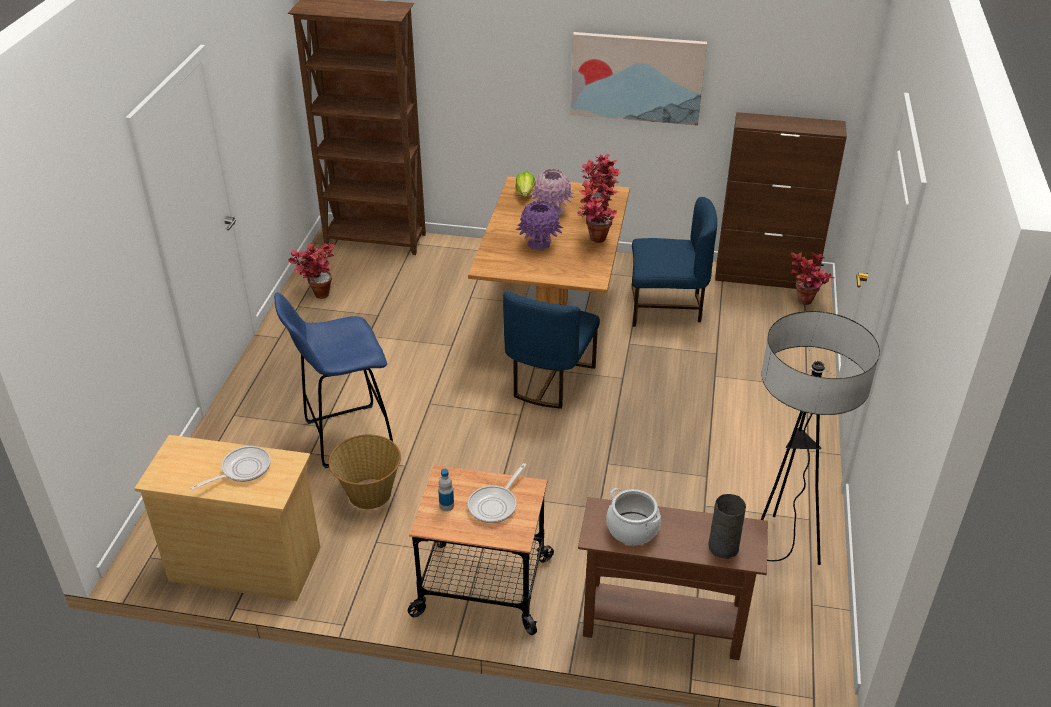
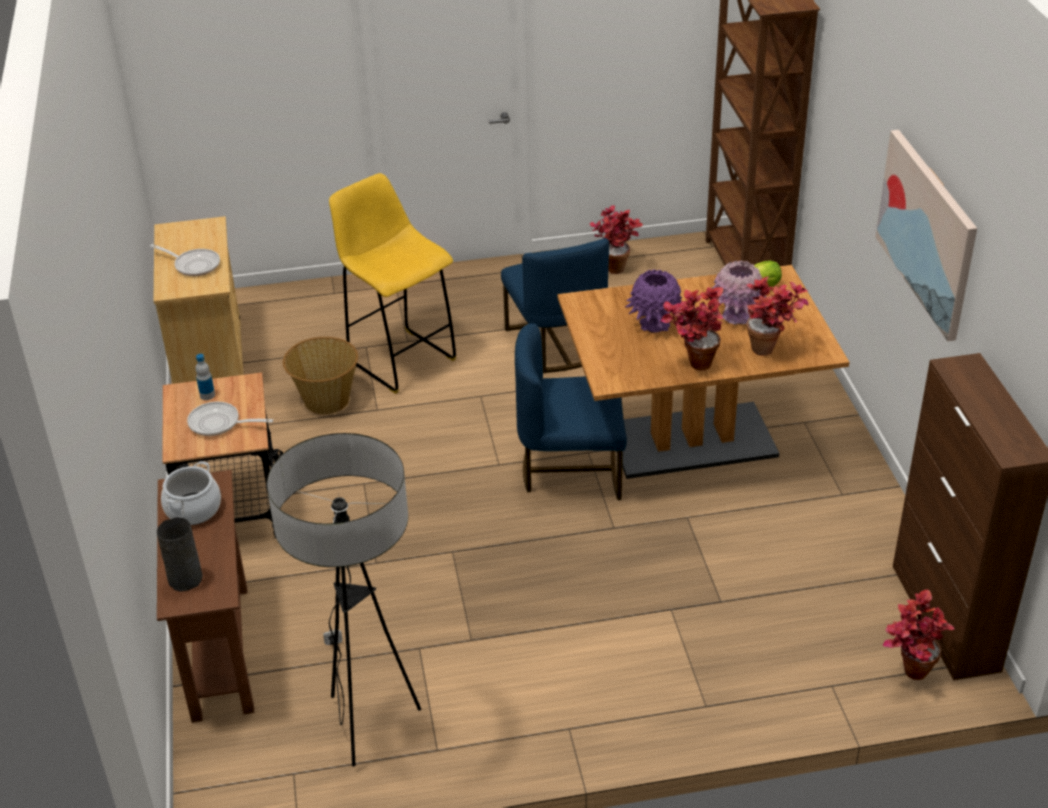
camera: 70 degrees right, 0 degrees up
(345, 436) = (400, 359): blue stool -> yellow stool
(666, 307) = (789, 533): blue chair -> blue chair (556, 344)

